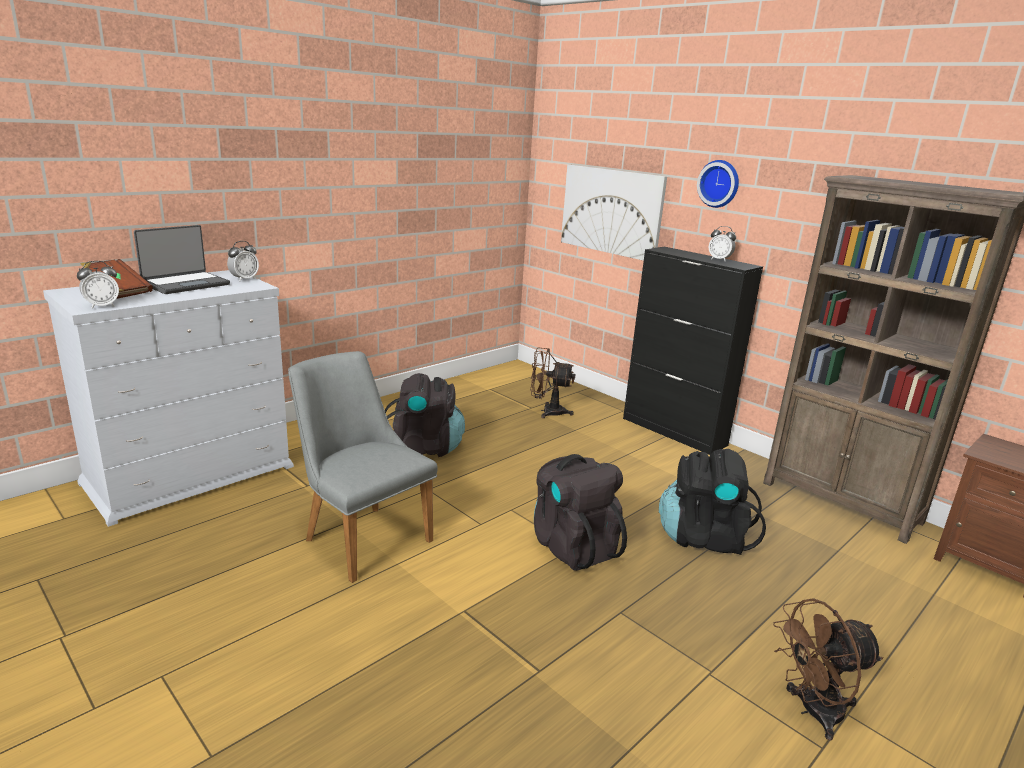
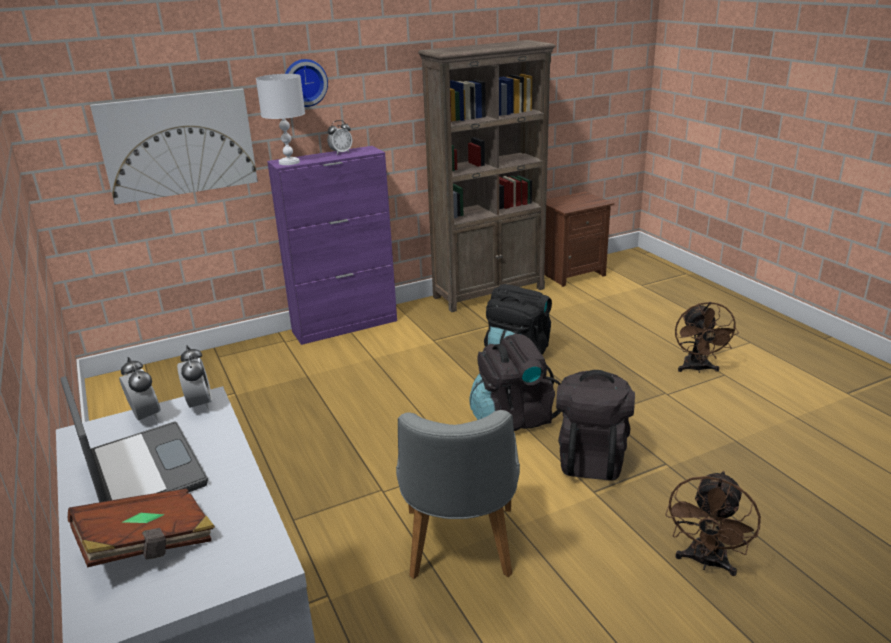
camera: 70 degrees left, 5 degrees up
(102, 306) = (256, 546): alarm clock -> alarm clock (199, 404)
(360, 535) = (459, 550): grey chair -> grey chair turned 60 degrees counterclockwise
(424, 447) = (283, 484): black backpack -> black backpack (591, 457)
(547, 411) = (252, 384): brown fan -> brown fan (705, 562)
(667, 250) = (289, 162): none -> white table lamp
(674, 432) = (345, 326): black cabinet -> purple cabinet

